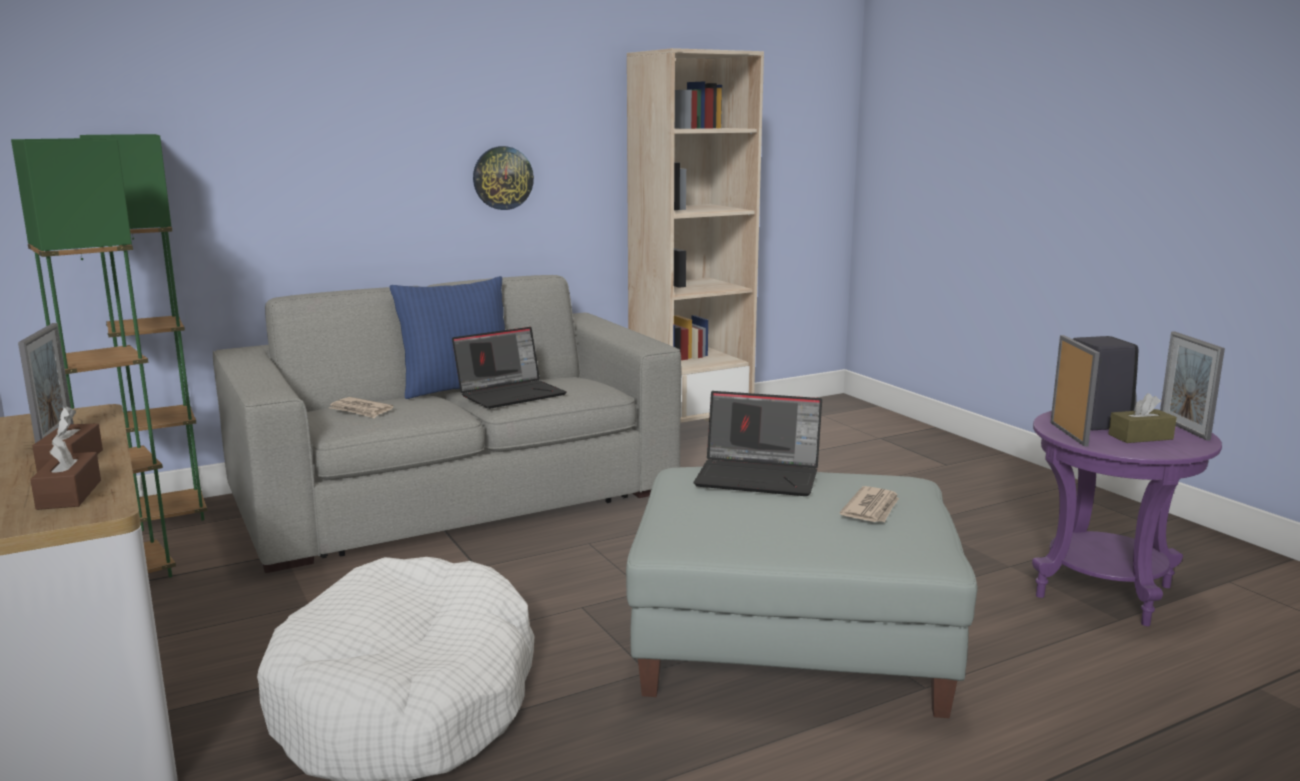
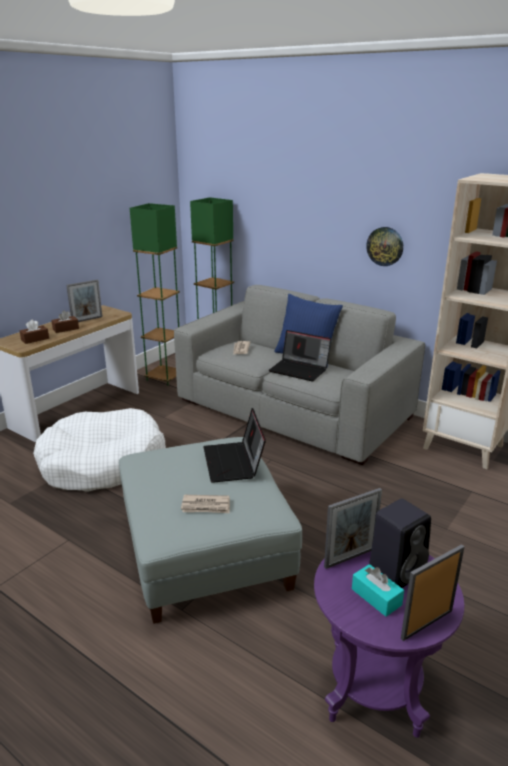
camera: 65 degrees right, 10 degrees up
(1140, 437) = (376, 597): brown tissue box -> turquoise tissue box

